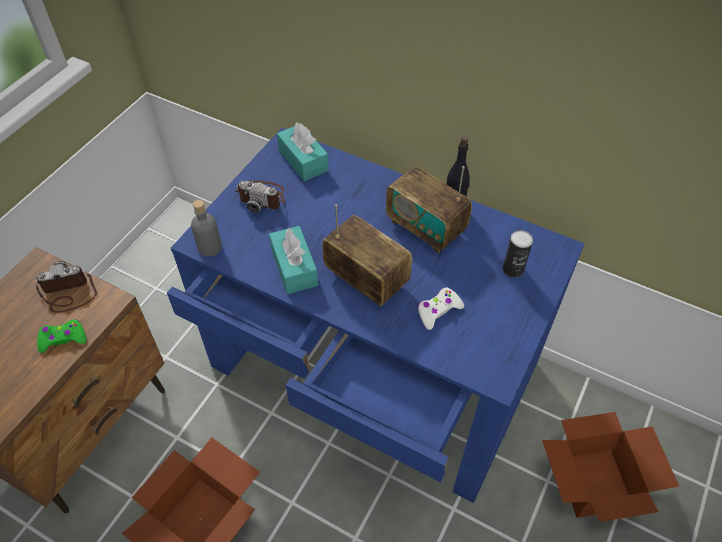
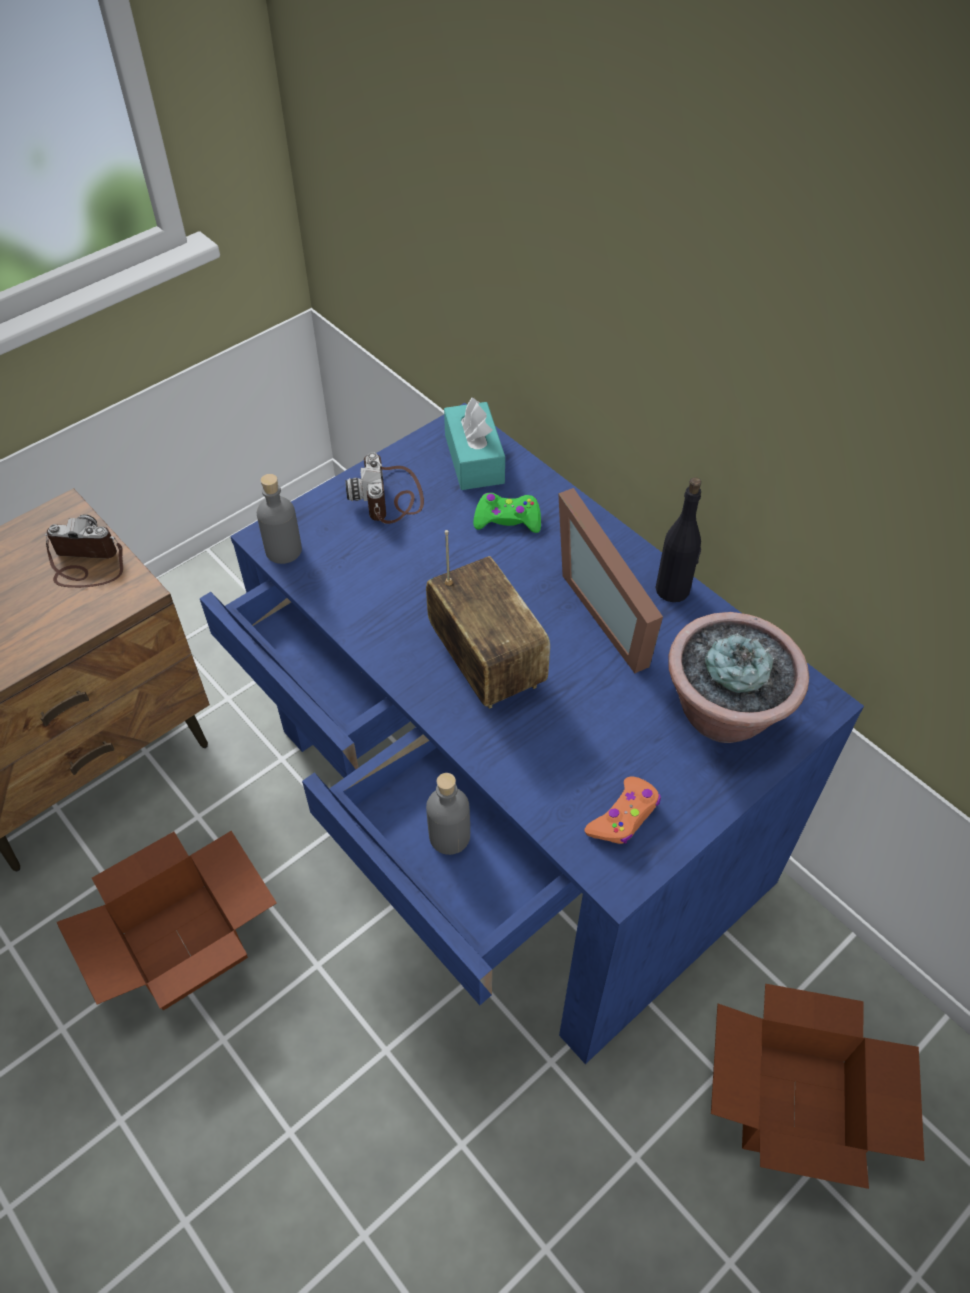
camera: 20 degrees right, 0 degrees up
(63, 339) = (52, 624): green game controller -> green game controller (507, 519)
(262, 197) = (390, 497): camera -> camera turned 45 degrees clockwise
(294, 267) = (389, 613): turquoise tissue box -> none
(381, 390) = (449, 836): none -> grey bottle
(425, 227) = (613, 609): radio -> picture frame
(438, 311) = (574, 742): white game controller -> none
(485, 345) = (624, 817): none -> orange game controller
(513, 269) = (723, 713): can -> potted plant

